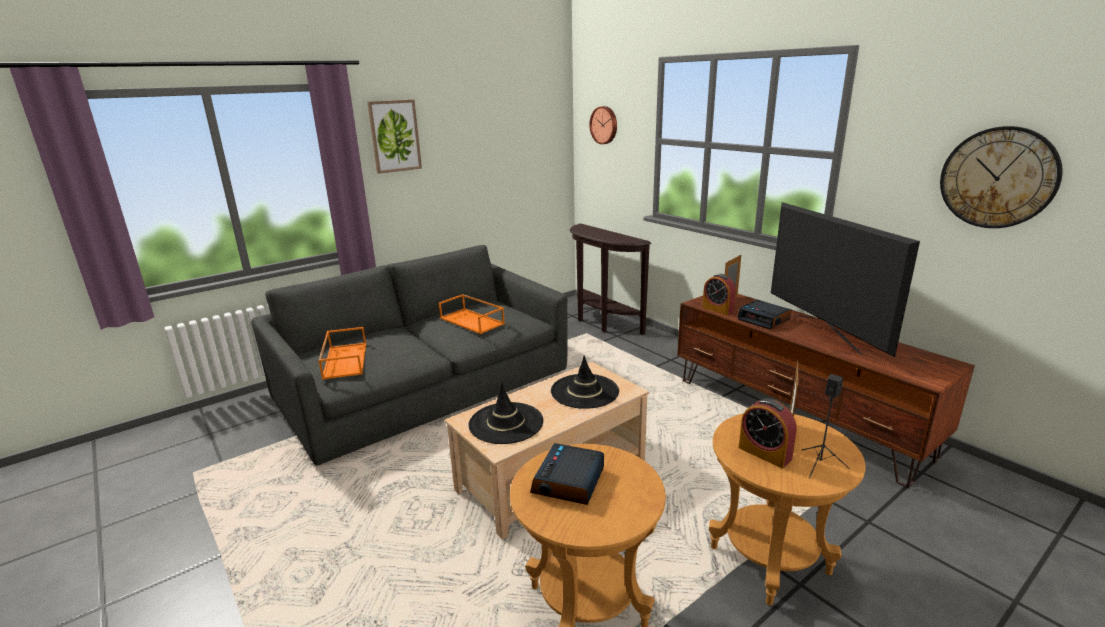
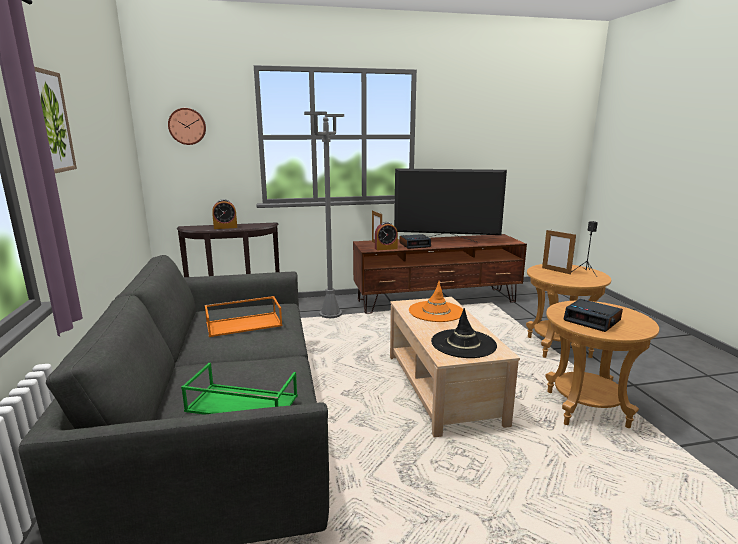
camera: 65 degrees left, 5 degrees down
(344, 360) = (241, 404): orange tray -> green tray
(585, 391) = (436, 311): black hat -> orange hat
(656, 363) = (330, 314): none -> grey floor lamp
(764, 453) = (572, 278): alarm clock -> alarm clock (225, 227)
(998, 178) = (491, 140): wall clock -> none

